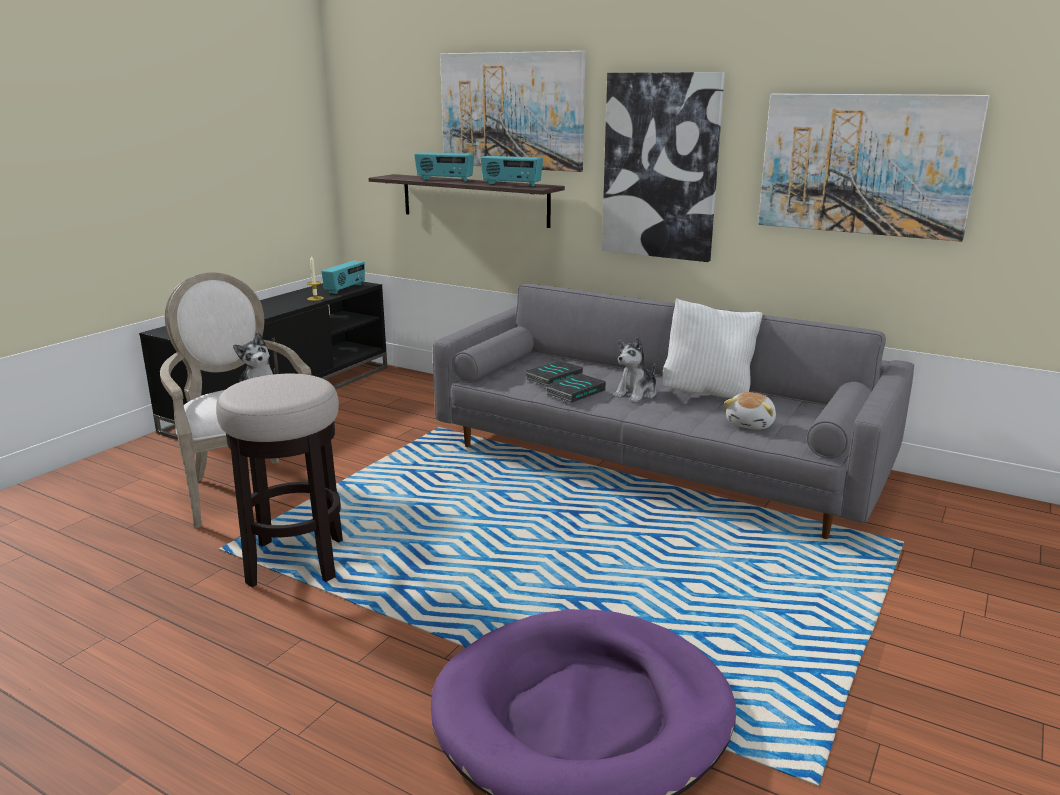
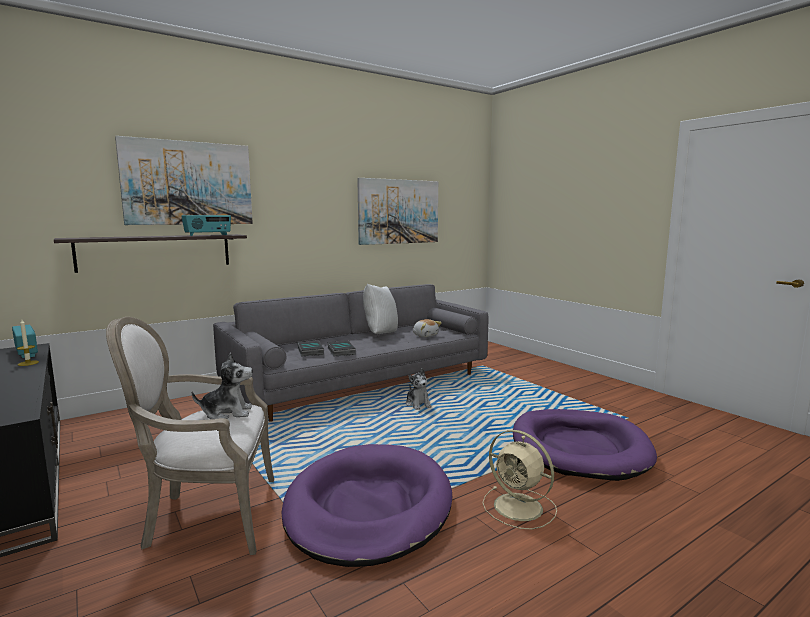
camera: 65 degrees left, 10 degrees down
(295, 562) = (368, 507): stool -> purple dog bed
(336, 674) = (520, 508): none -> beige fan
(444, 180) = (138, 236): radio -> none
(636, 394) = (360, 343): plush toy -> plush toy (418, 404)
(660, 167) = (302, 218): picture -> none

